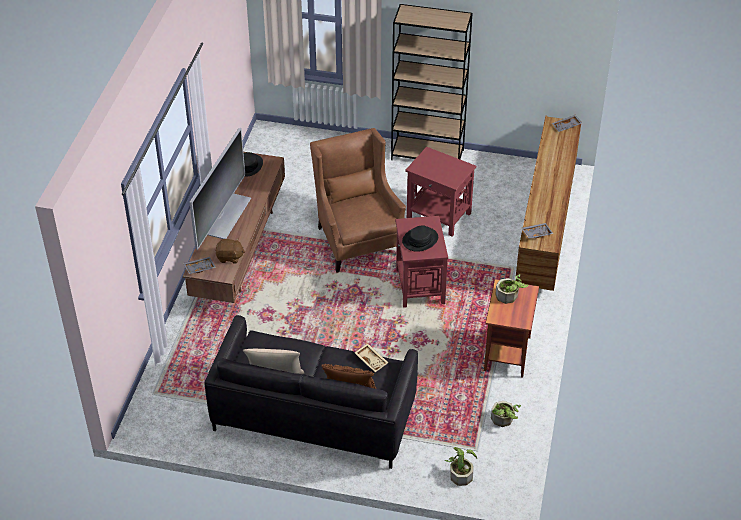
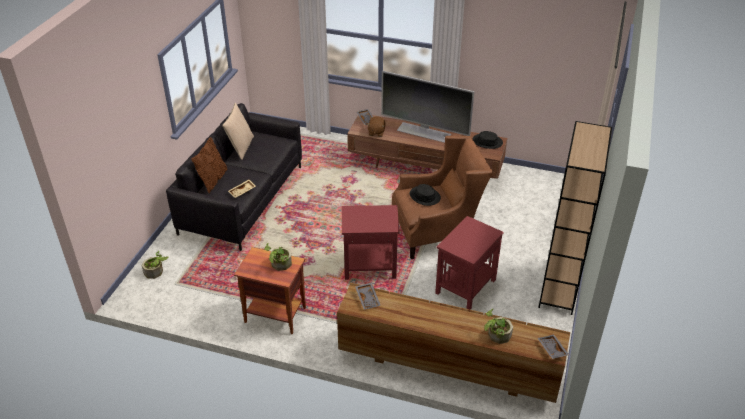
camera: 95 degrees right, 5 degrees down
(420, 240) = (366, 217): black hat -> black hat (424, 196)
(503, 420) = (200, 303): potted plant -> potted plant (496, 336)

